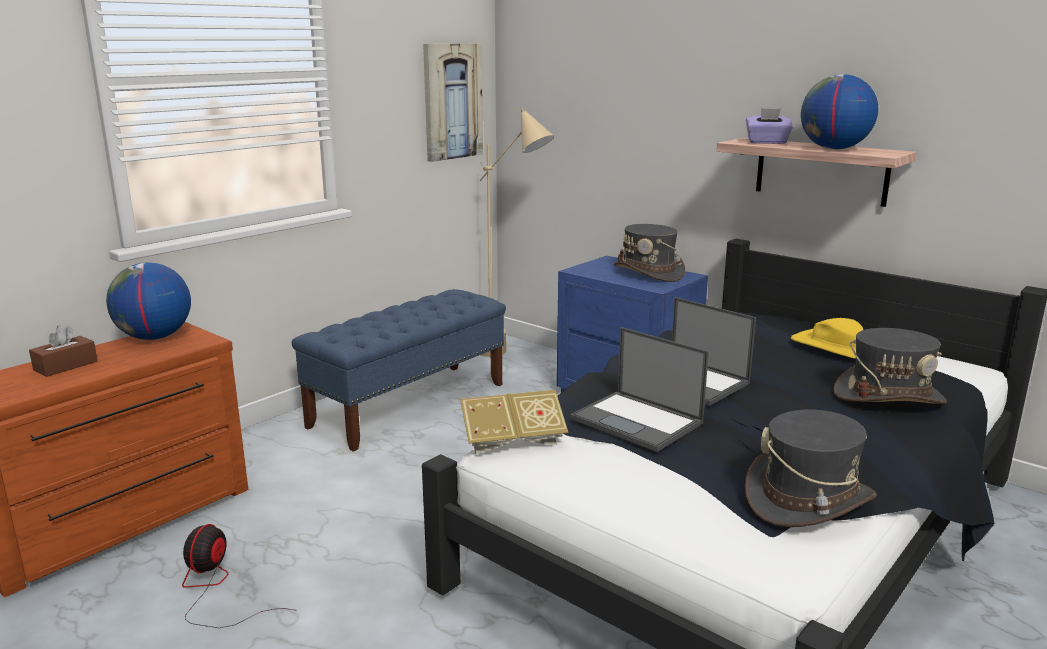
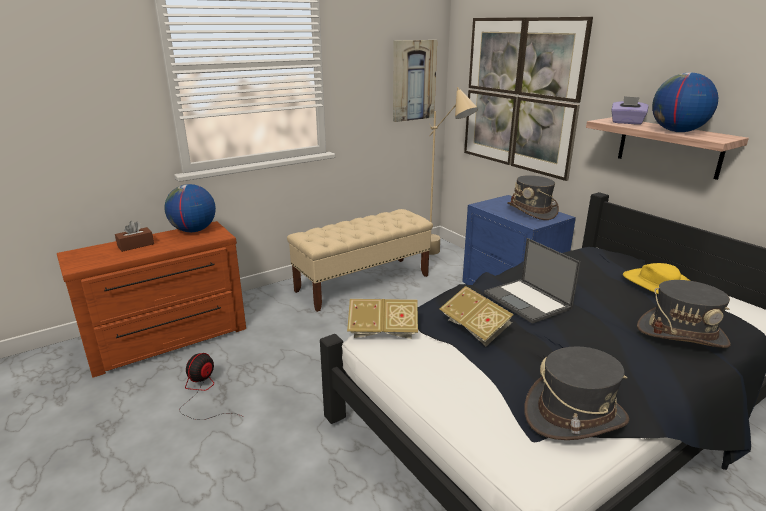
camera: 15 degrees right, 5 degrees up
(409, 404) = (363, 283): blue bench -> beige bench
(610, 116) = (520, 95): none -> picture
(638, 421) = (475, 329): laptop -> book

